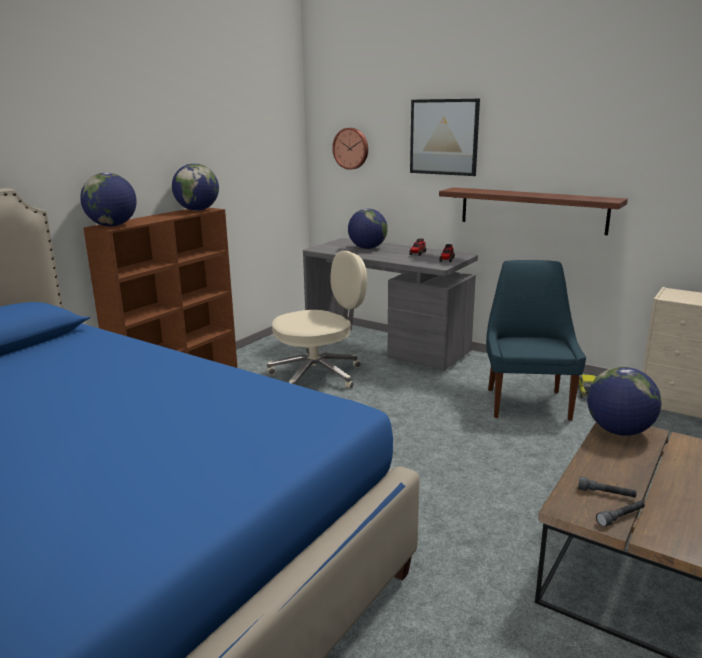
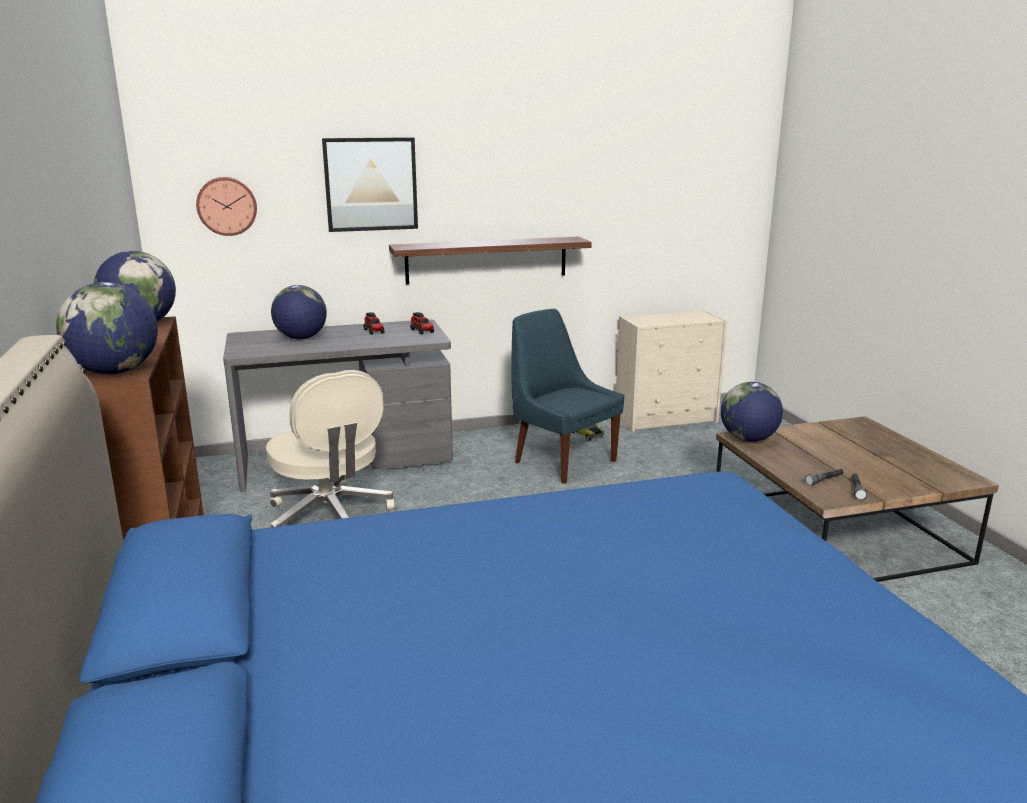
camera: 50 degrees left, 0 degrees up
(318, 374) = (330, 517): beige office chair -> beige office chair turned 135 degrees clockwise

